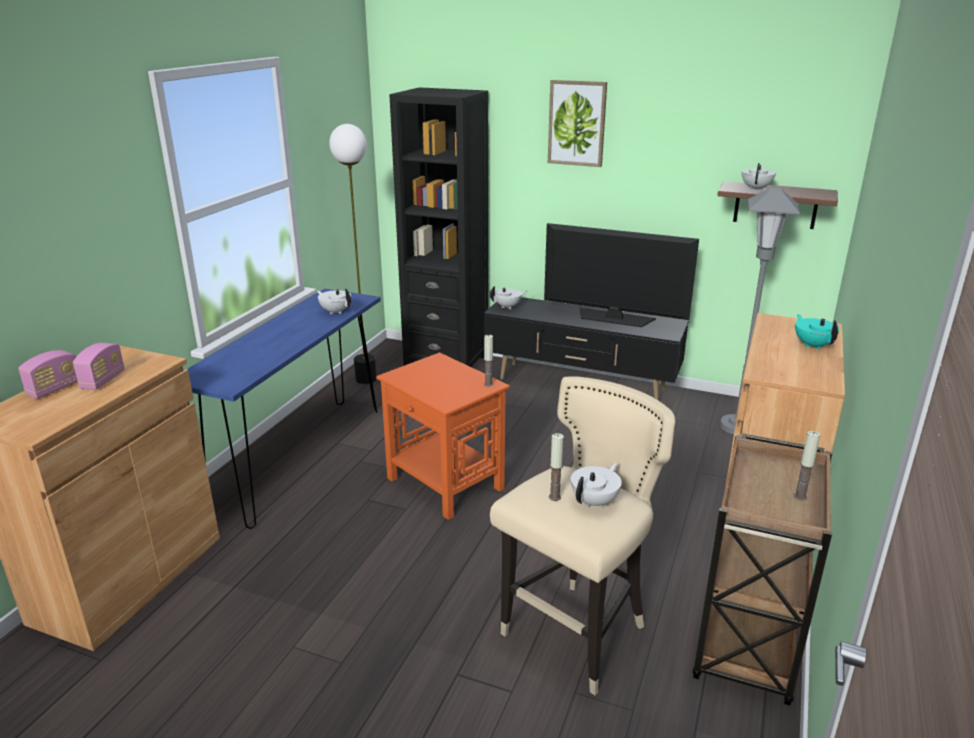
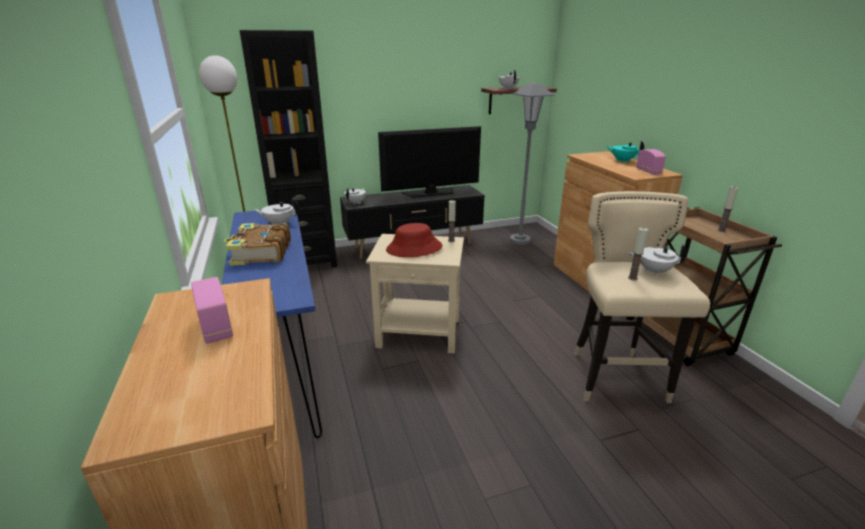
camera: 40 degrees left, 0 degrees up
(55, 389) = (166, 359): radio -> radio (648, 171)
(275, 336) = (260, 253): none -> book
(437, 379) = (414, 248): none -> red hat
(446, 484) = (420, 333): orange side table -> beige side table
(577, 123) = (382, 55): picture -> none
(595, 501) = (653, 271): white teapot -> white teapot turned 75 degrees counterclockwise

